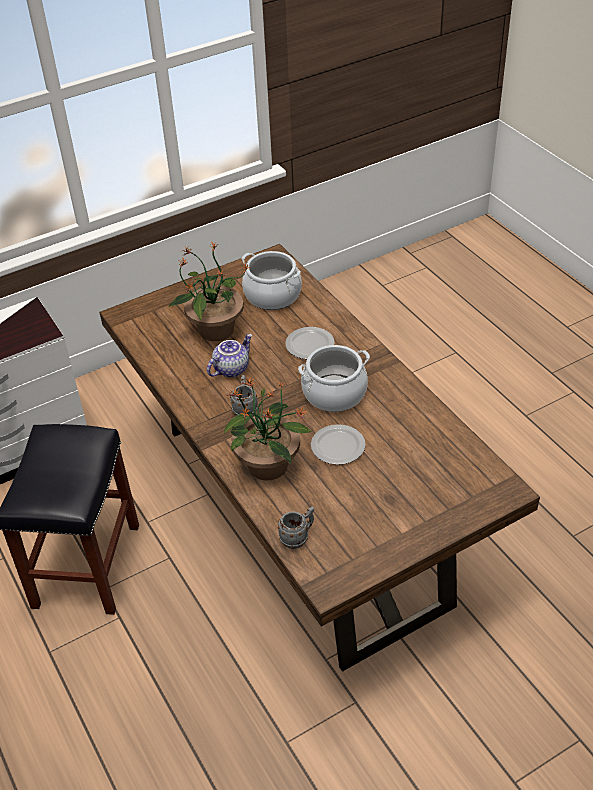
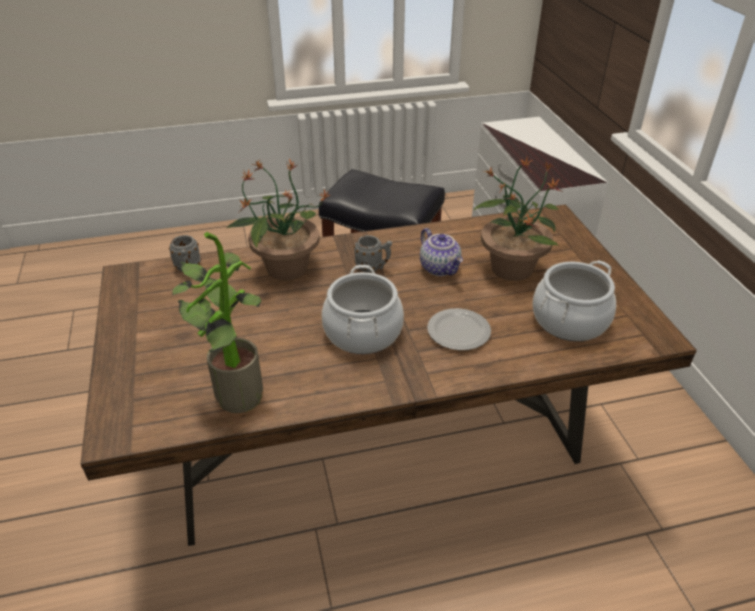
camera: 105 degrees right, 5 degrees down
(338, 447) = (279, 317): plate -> none
(435, 442) = (234, 394): none -> potted plant

